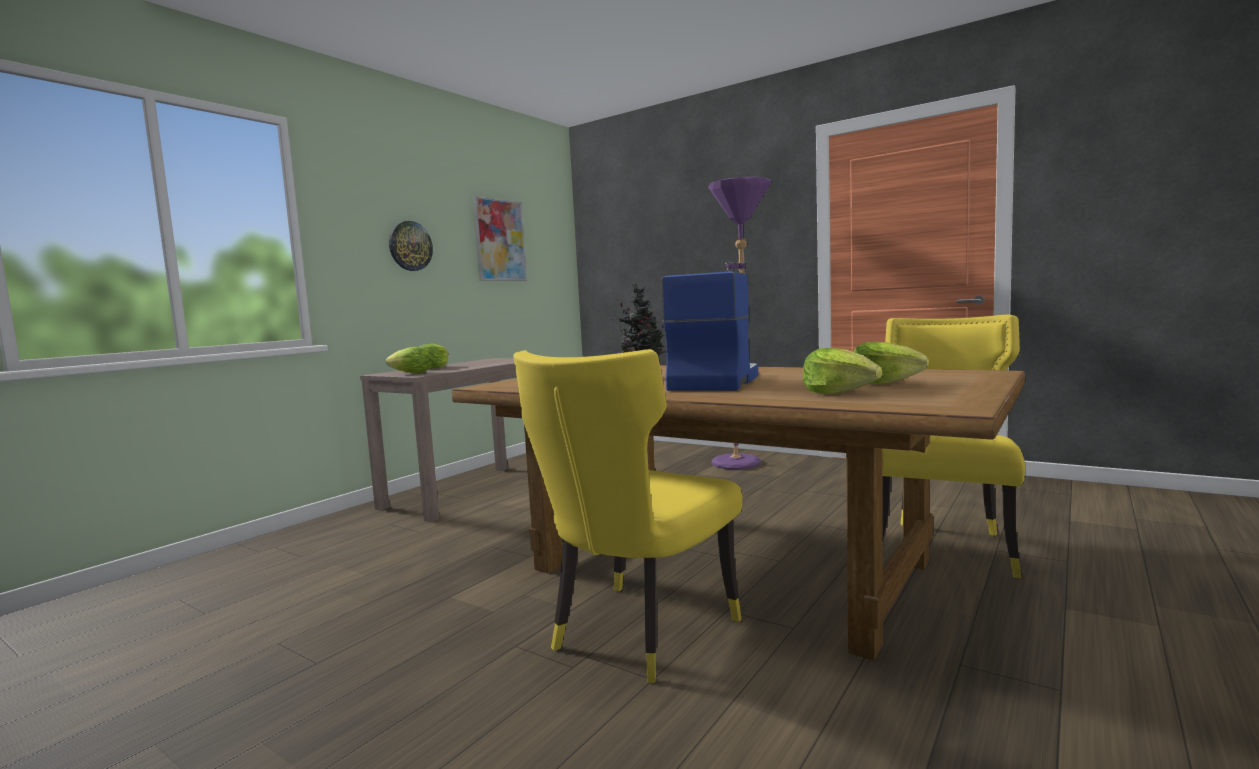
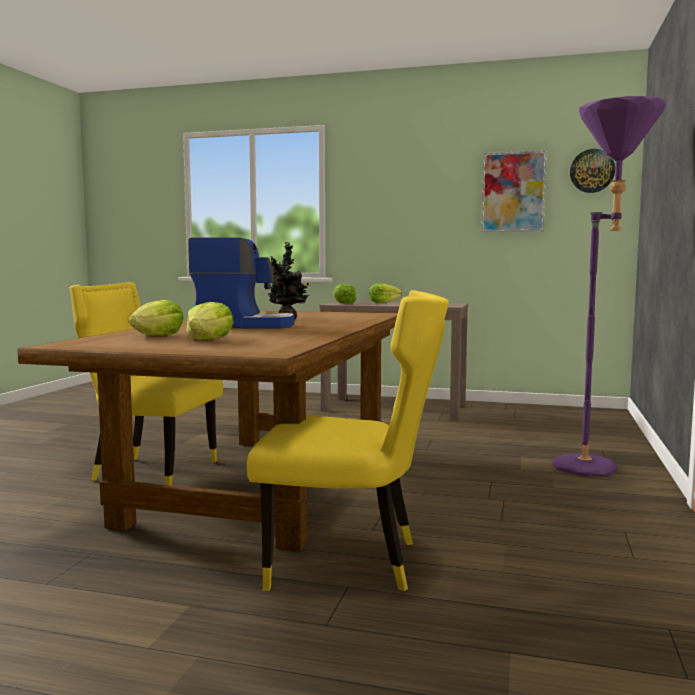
camera: 70 degrees right, 0 degrees up
(410, 246) = (411, 204): wall clock -> wall clock (592, 171)

